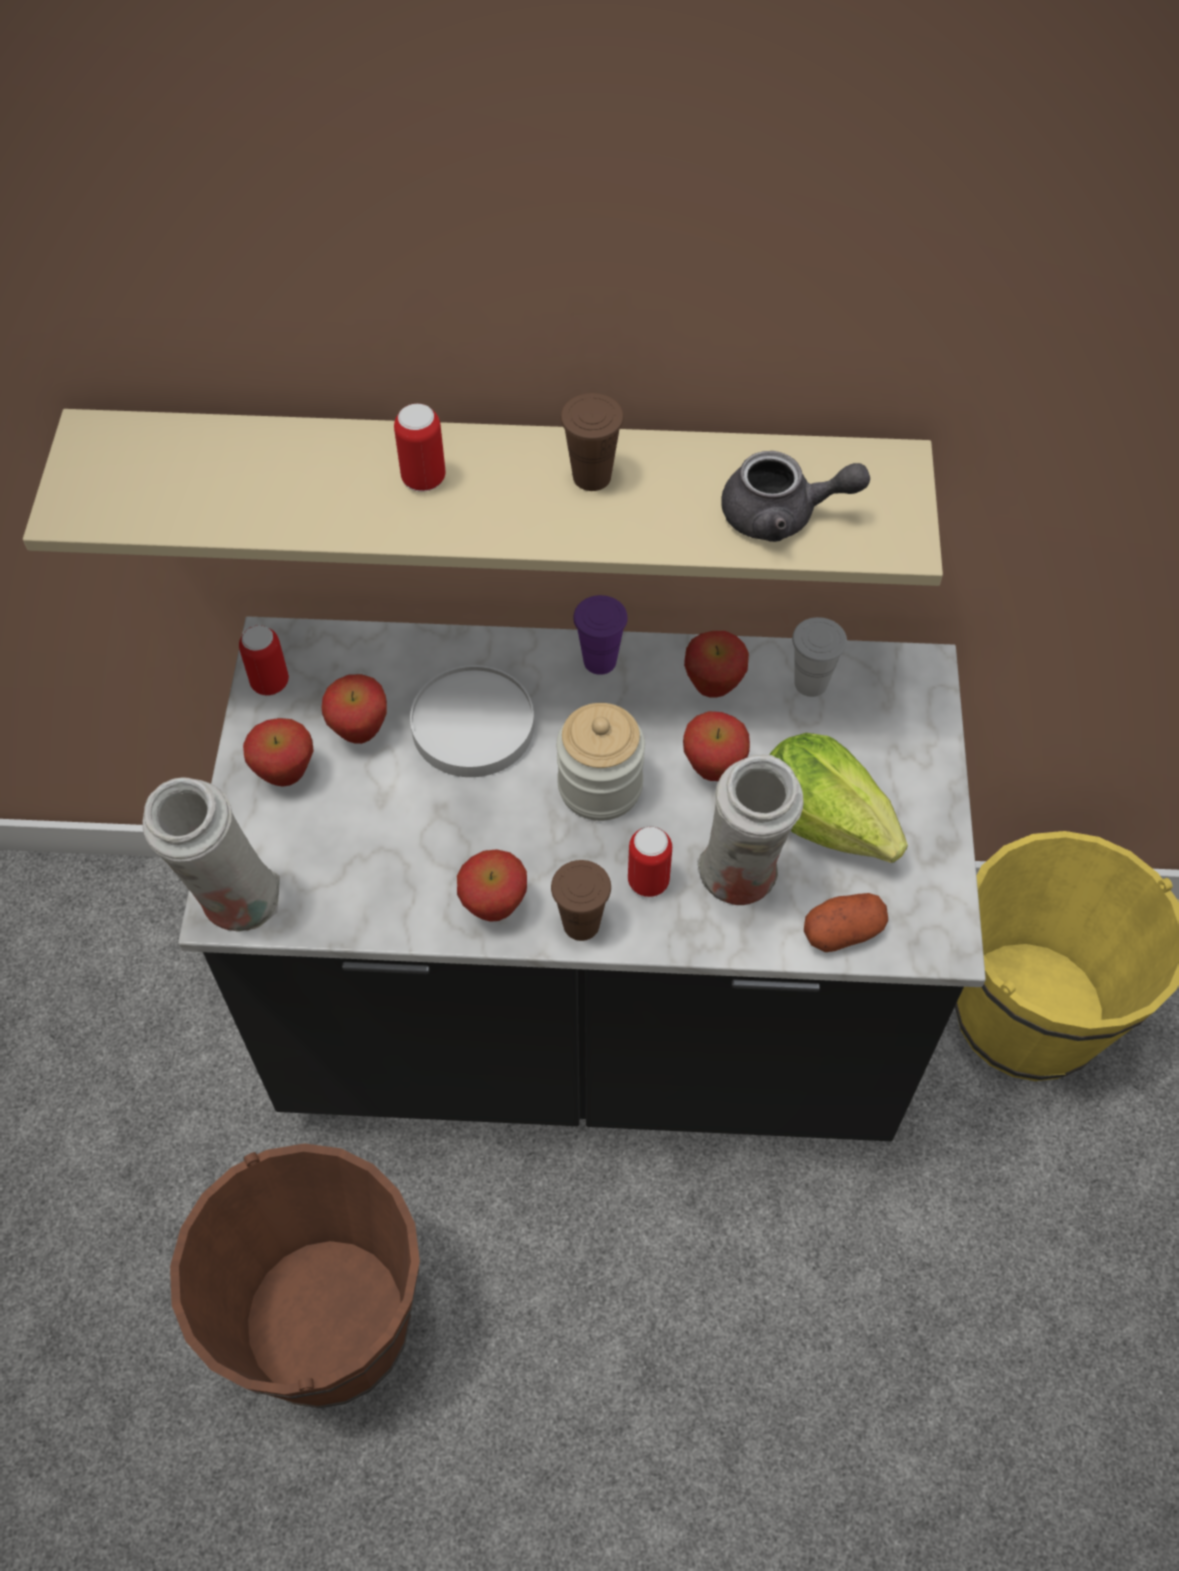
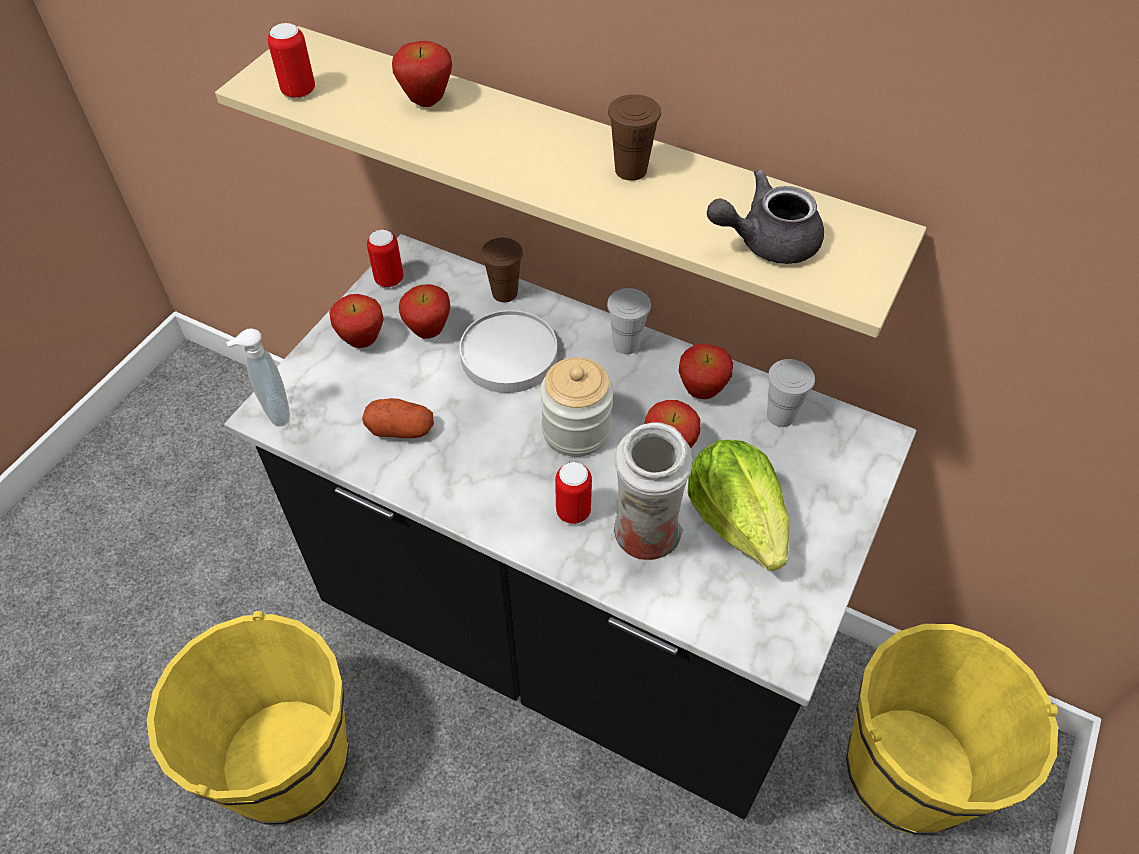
camera: 25 degrees right, 5 degrees down
(233, 904) = (274, 412): white vase -> soap dispenser
(328, 1322) = (287, 762): brown bucket -> yellow bucket
(423, 478) = (505, 135): can -> can (299, 91)
(494, 907) = (449, 485): apple -> apple (427, 101)
(581, 924) = (505, 522): brown cup -> brown cup (504, 293)
(600, 661) = (626, 344): purple cup -> white cup
(782, 515) = (766, 241): grey teapot -> grey teapot turned 135 degrees clockwise
(843, 931) = (707, 610): potato -> potato (401, 429)

